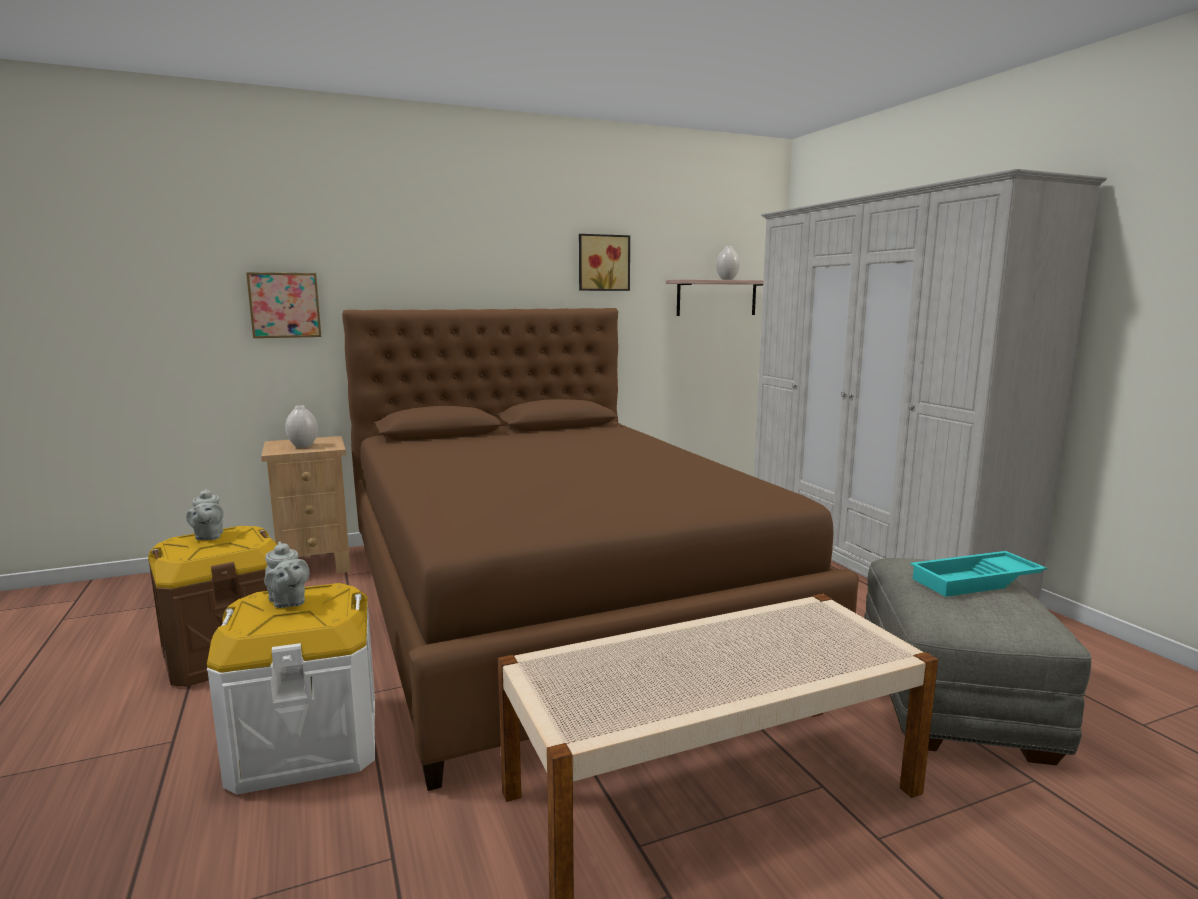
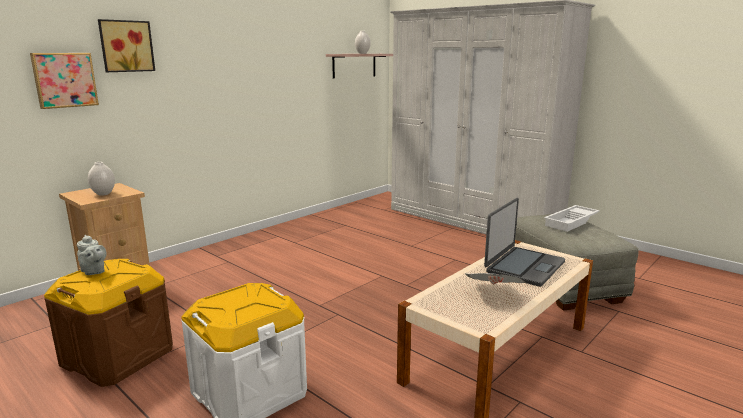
camera: 25 degrees left, 5 degrees up
(288, 602) = (233, 300): grey teapot -> none
(553, 601) = (319, 276): brown bed -> none
(603, 263) = (288, 42): picture -> picture (126, 46)
(666, 677) = (493, 293): none -> newspaper
(780, 643) = (524, 267): none -> laptop
(976, 581) = (571, 222): turquoise tray -> white tray

